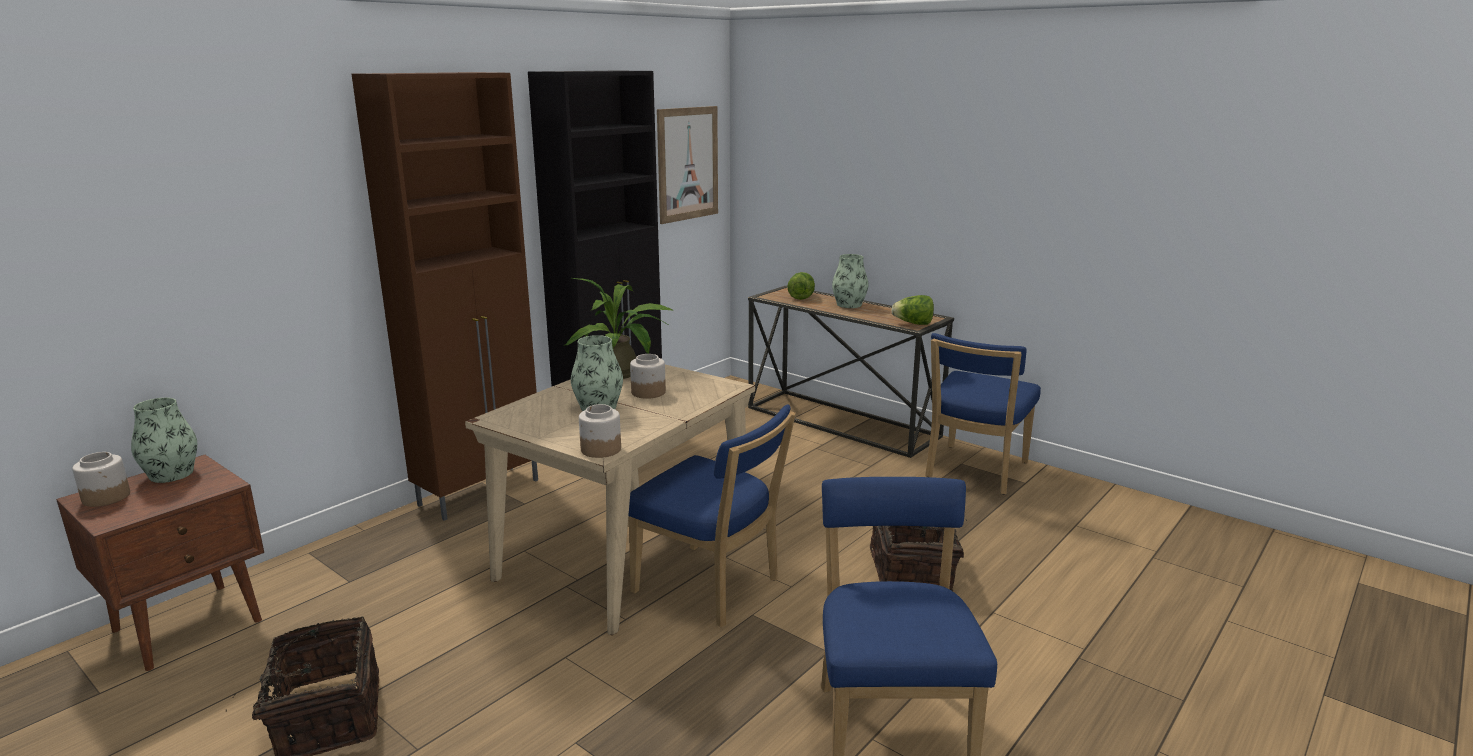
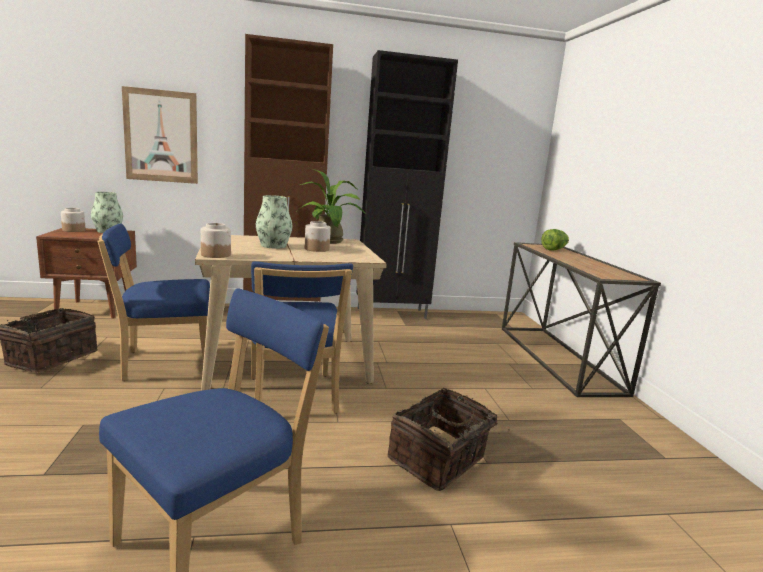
camera: 40 degrees right, 5 degrees down
(688, 164) = (504, 143): picture -> picture (161, 136)
(849, 304) = (581, 259): vase -> none
(913, 323) = (608, 275): lettuce -> none
(974, 471) = (622, 428): blue chair -> blue chair (163, 363)

